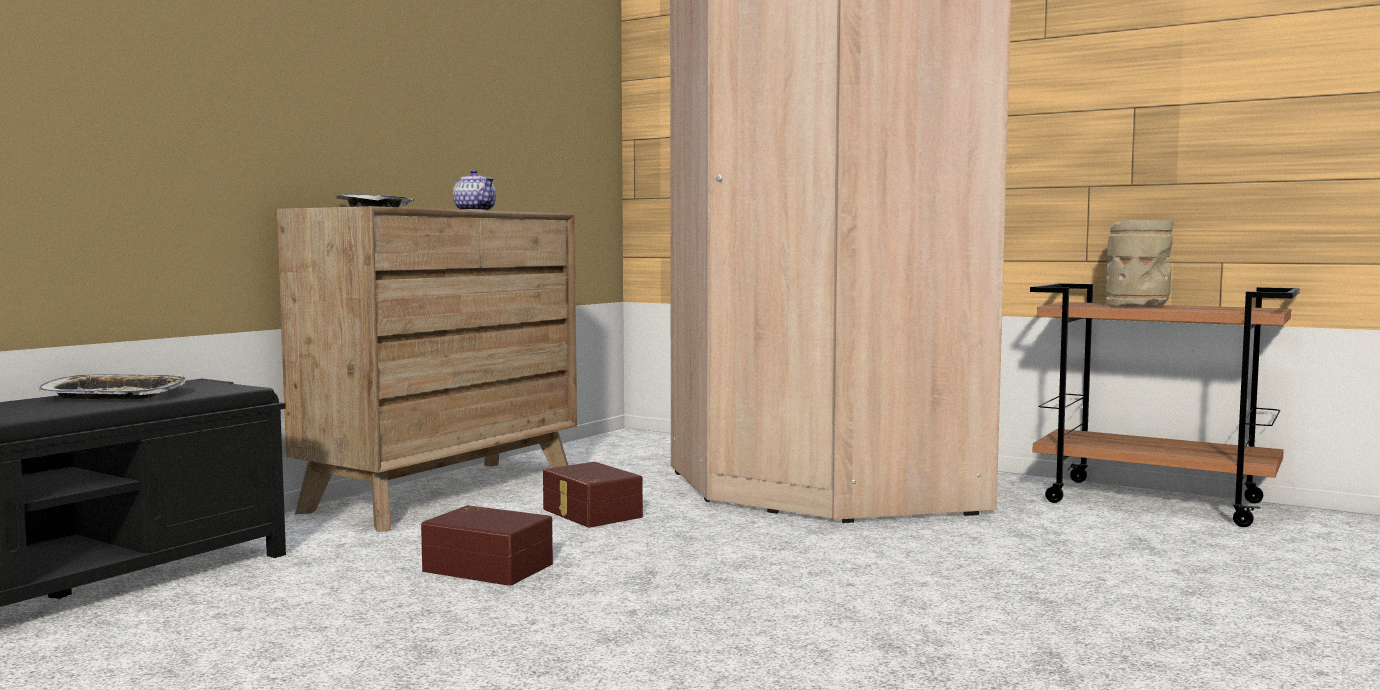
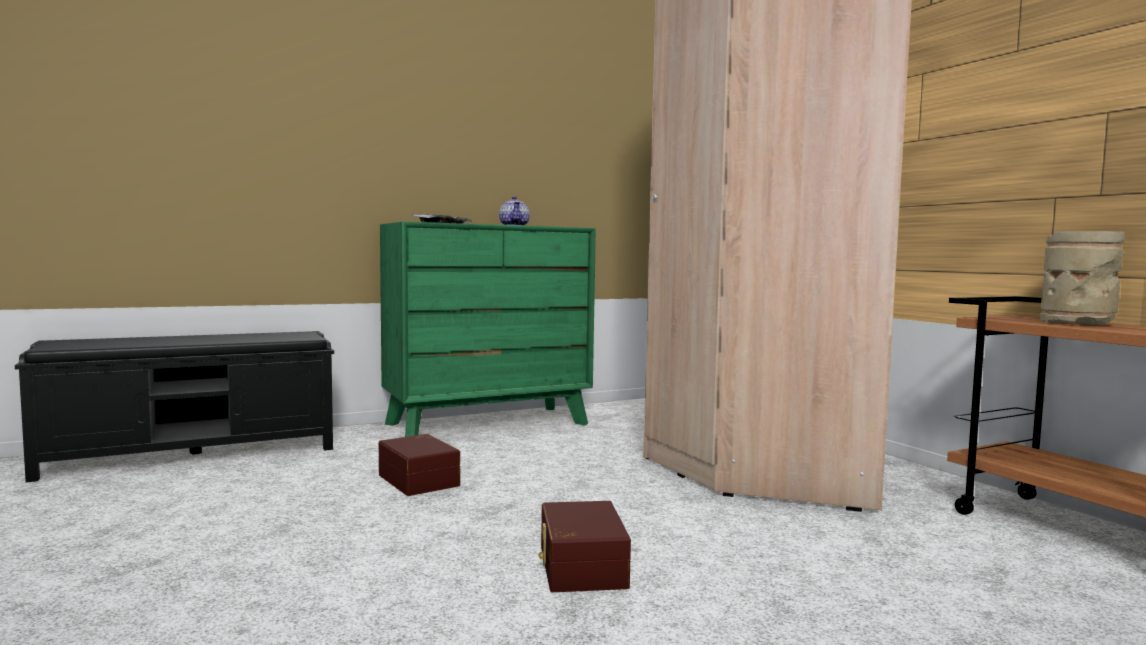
camera: 30 degrees right, 0 degrees up
(115, 396) = (237, 337): tray -> none
(443, 493) = (487, 424): brown dresser -> green dresser
(590, 513) = (549, 454): brown storage box -> brown storage box (579, 566)

